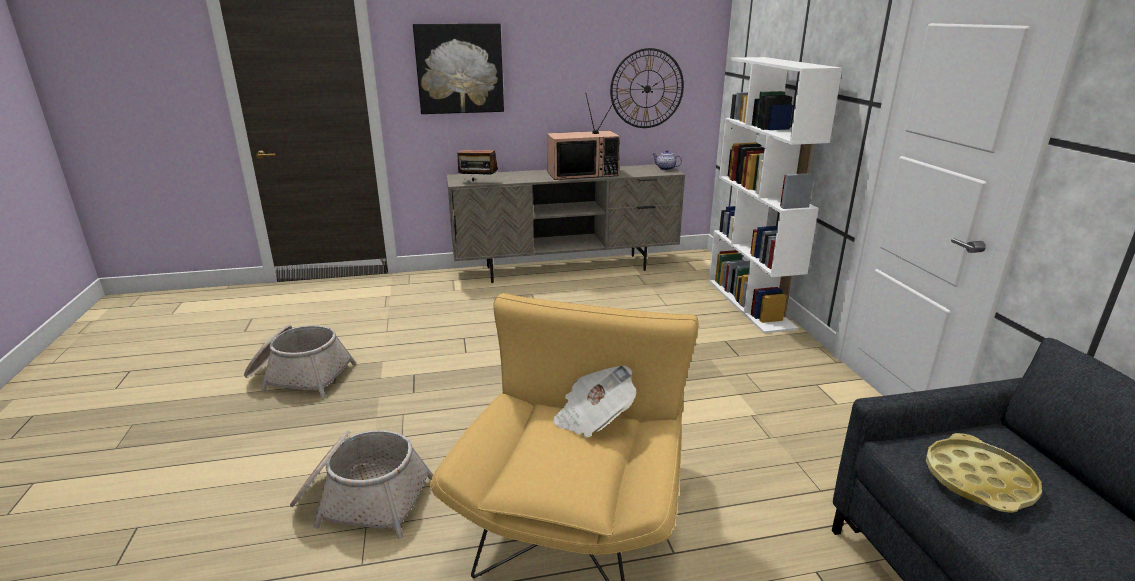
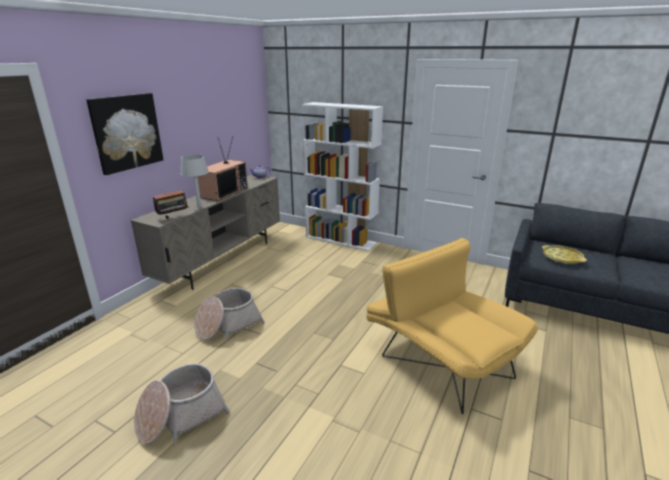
camera: 50 degrees left, 0 degrees up
(362, 499) = (363, 433): basket -> basket (228, 325)
(524, 180) = (199, 206): none -> grey table lamp
(593, 417) = (448, 307): newspaper -> none
(647, 89) = (236, 128): wall clock -> none

